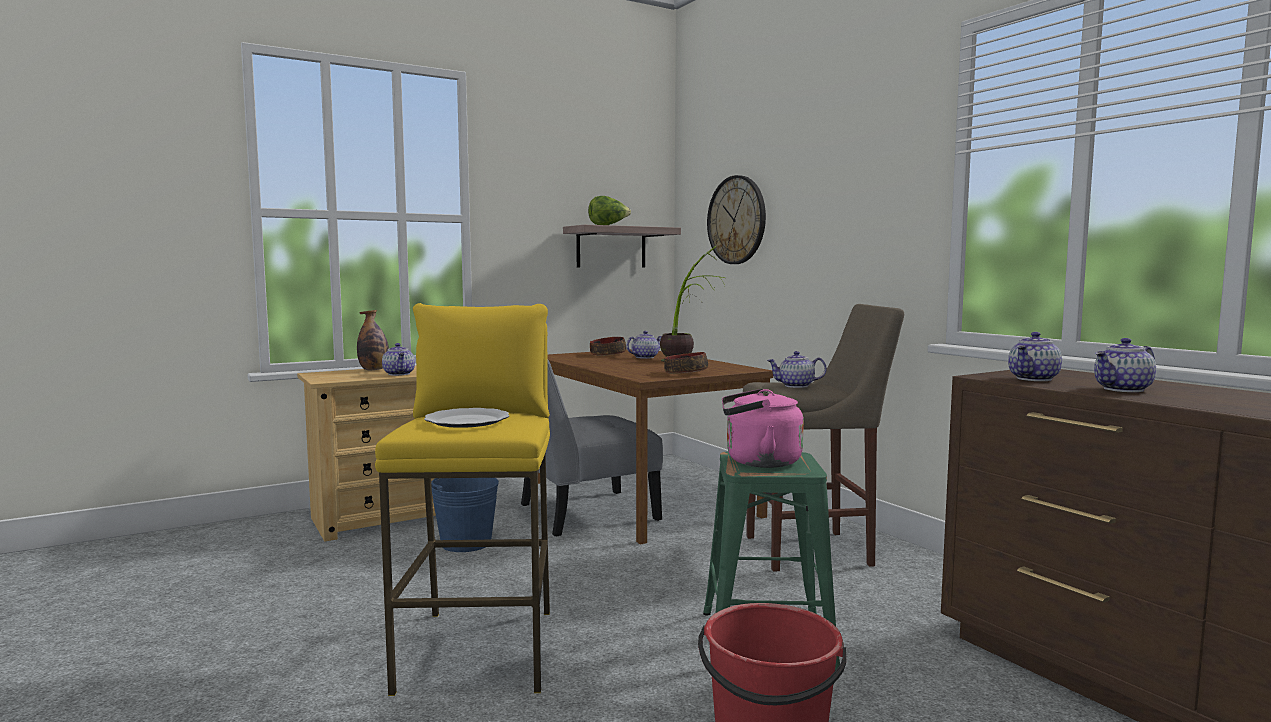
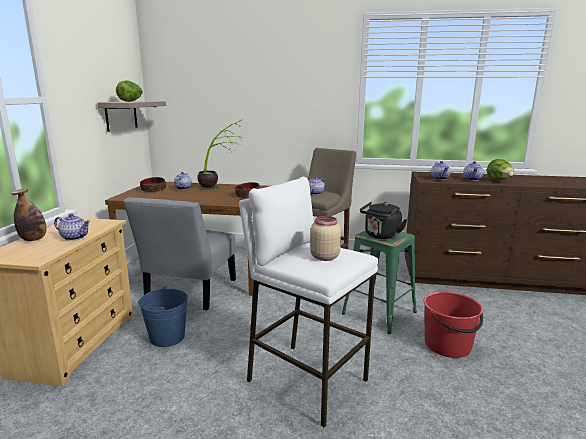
camera: 50 degrees left, 10 degrees up
(466, 421) = (324, 257): plate -> beige jar
(481, 649) = (306, 380): yellow stool -> white stool
(737, 220) = (208, 98): wall clock -> none
(758, 462) = (381, 236): pink kettle -> black kettle
(1199, 400) = (499, 181): none -> lettuce

